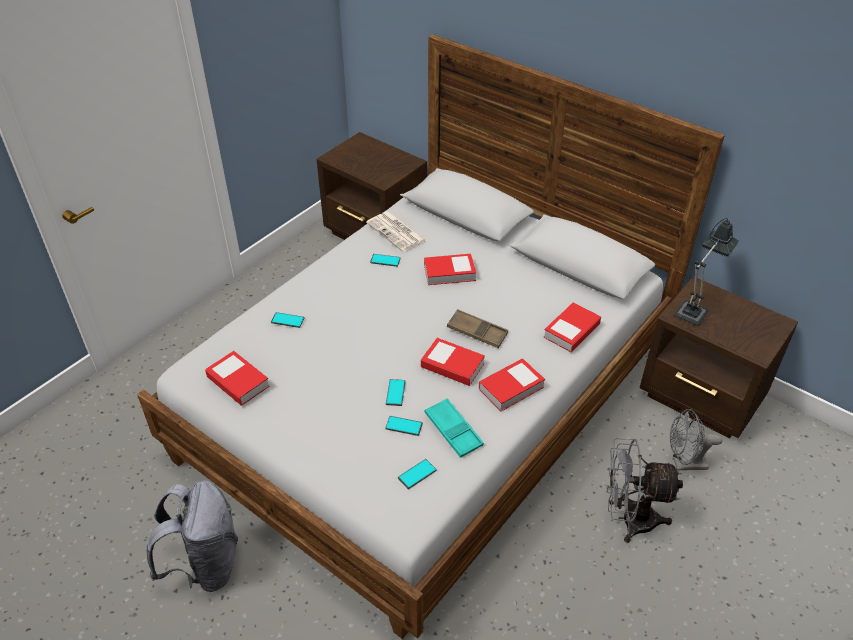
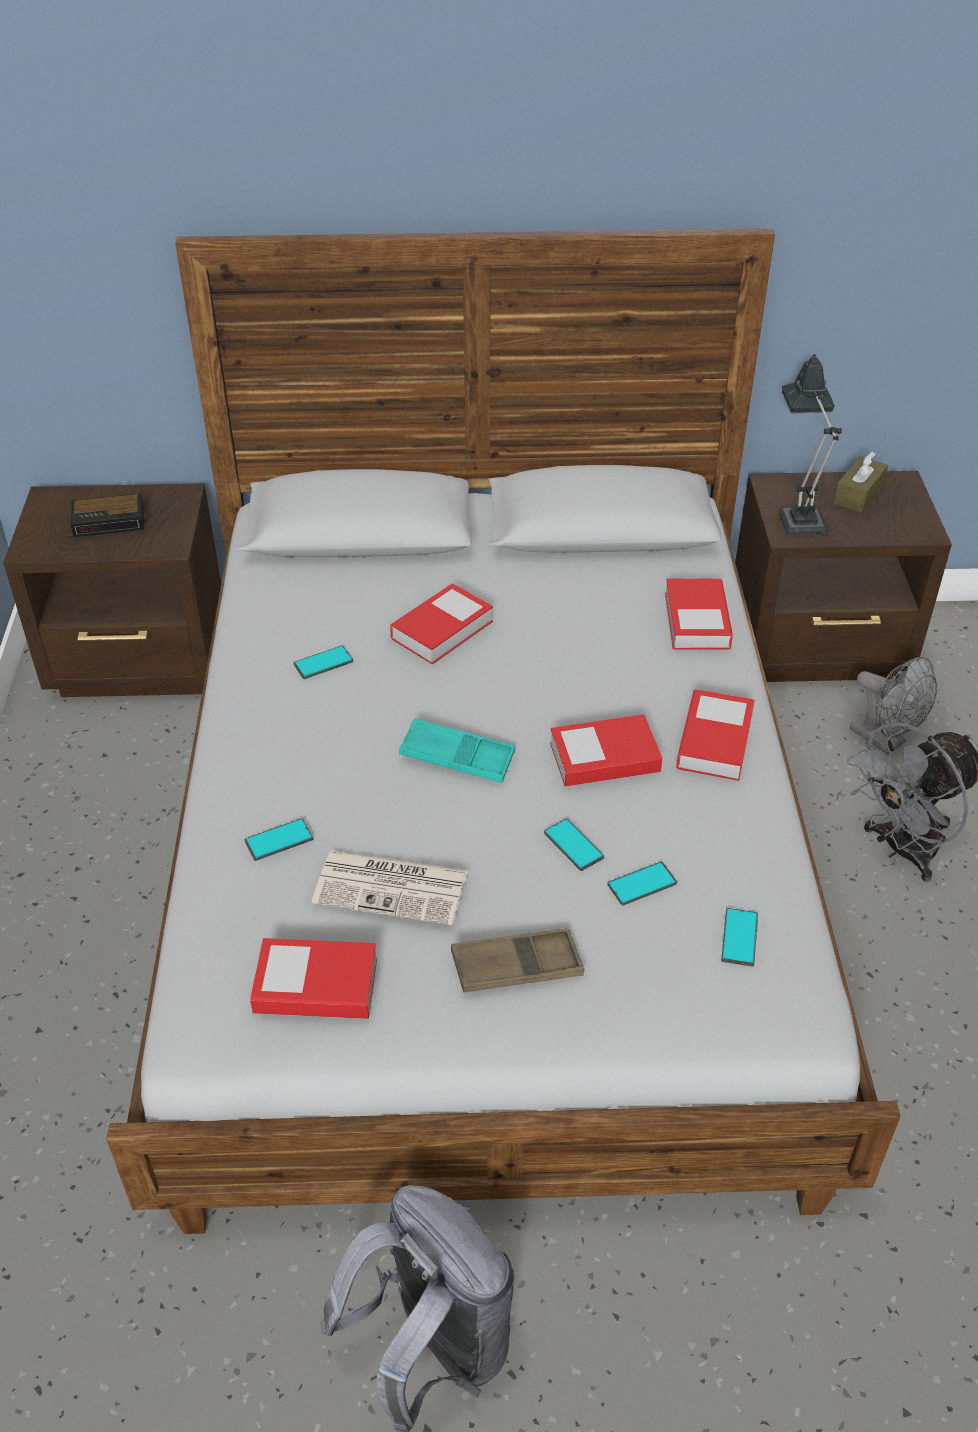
camera: 40 degrees left, 0 degrees up
(373, 160) = (110, 521): none -> alarm clock
(397, 232) = (290, 611): newspaper -> newspaper (393, 887)
(453, 431) = (712, 846): turquoise tray -> turquoise tray (457, 757)
(477, 332) = (580, 692): brown tray -> brown tray (516, 966)
(684, 463) = (884, 741): grey fan -> grey fan turned 90 degrees counterclockwise
(743, 316) = (858, 494): none -> brown tissue box

